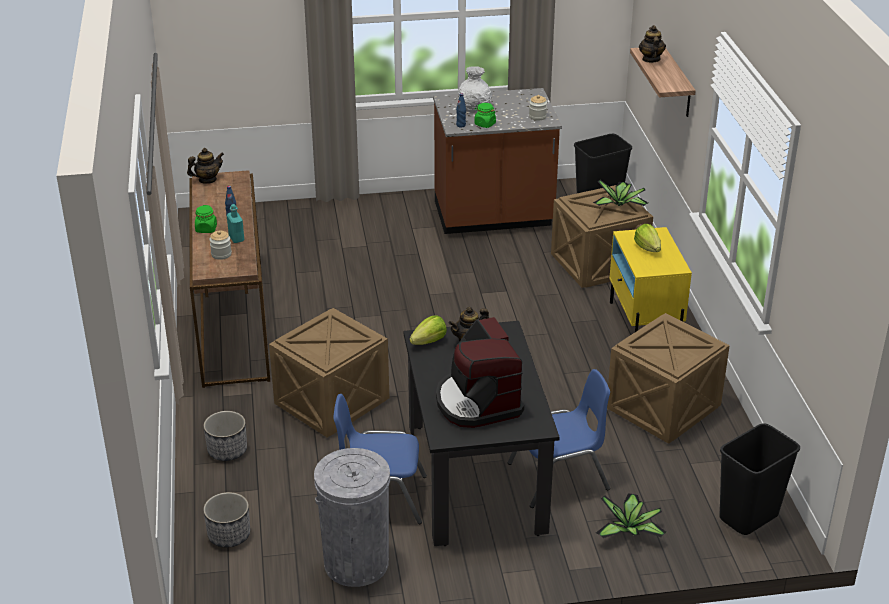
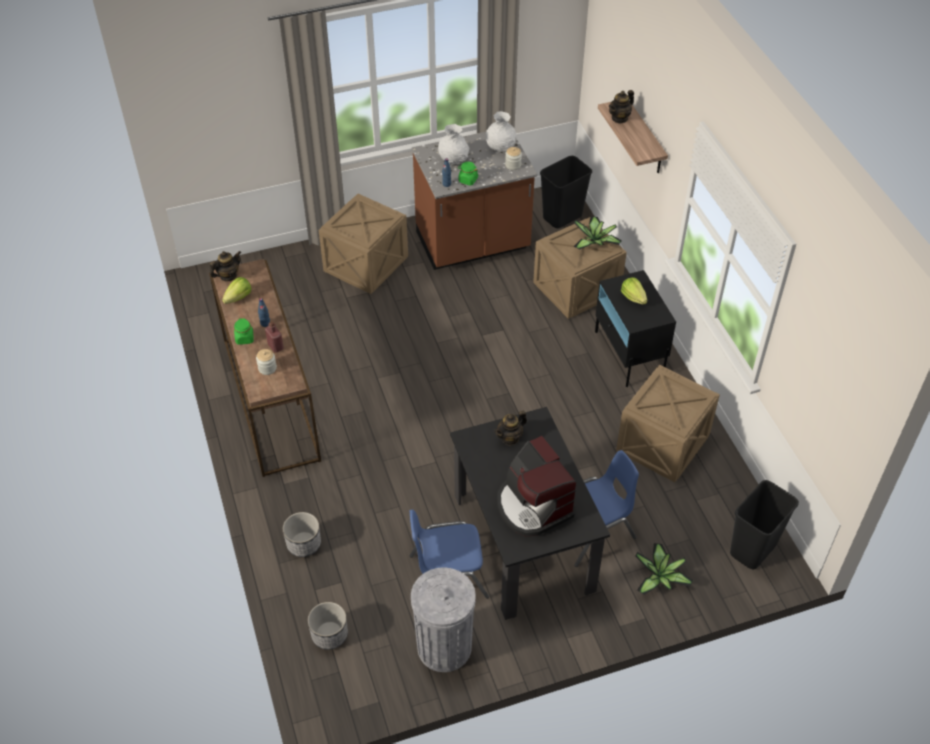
camera: 10 degrees left, 15 degrees up
(236, 238) = (275, 346): turquoise bottle -> red bottle
(331, 403) = (380, 478): crate -> crate (365, 265)
(429, 341) = (475, 442): lettuce -> lettuce (239, 298)
(528, 102) = (500, 147): none -> white vase
(643, 325) = (629, 354): yellow nightstand -> black nightstand
(650, 59) = (619, 118): teapot -> teapot turned 120 degrees counterclockwise

